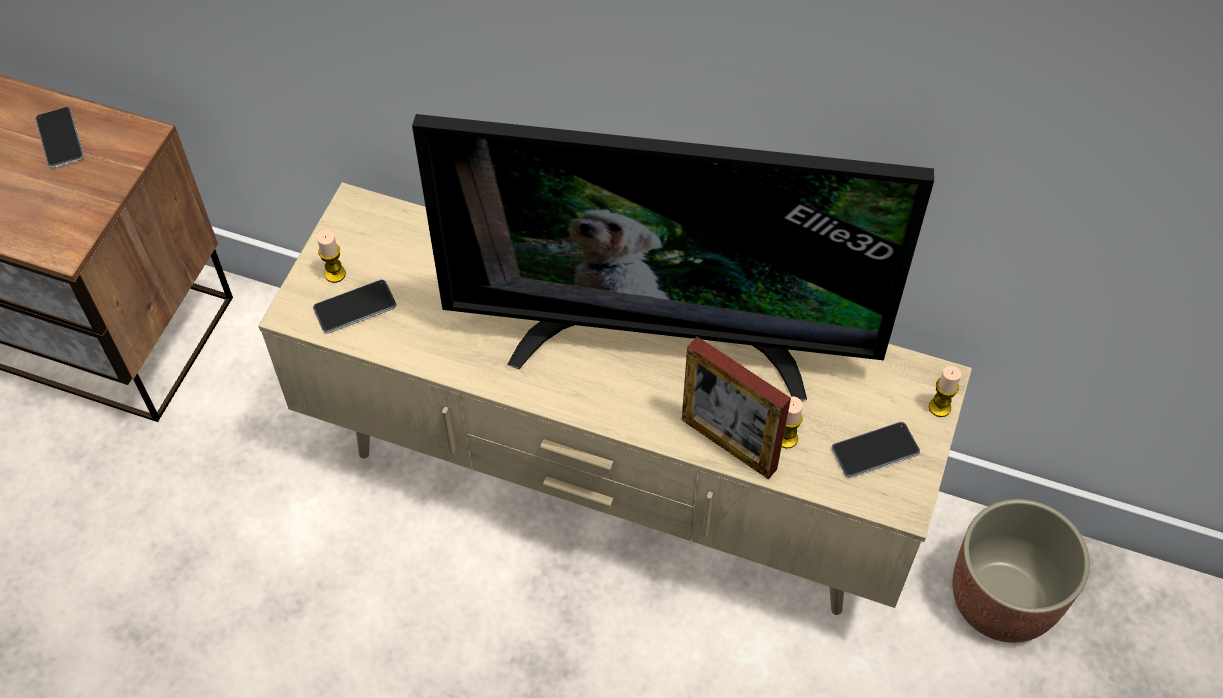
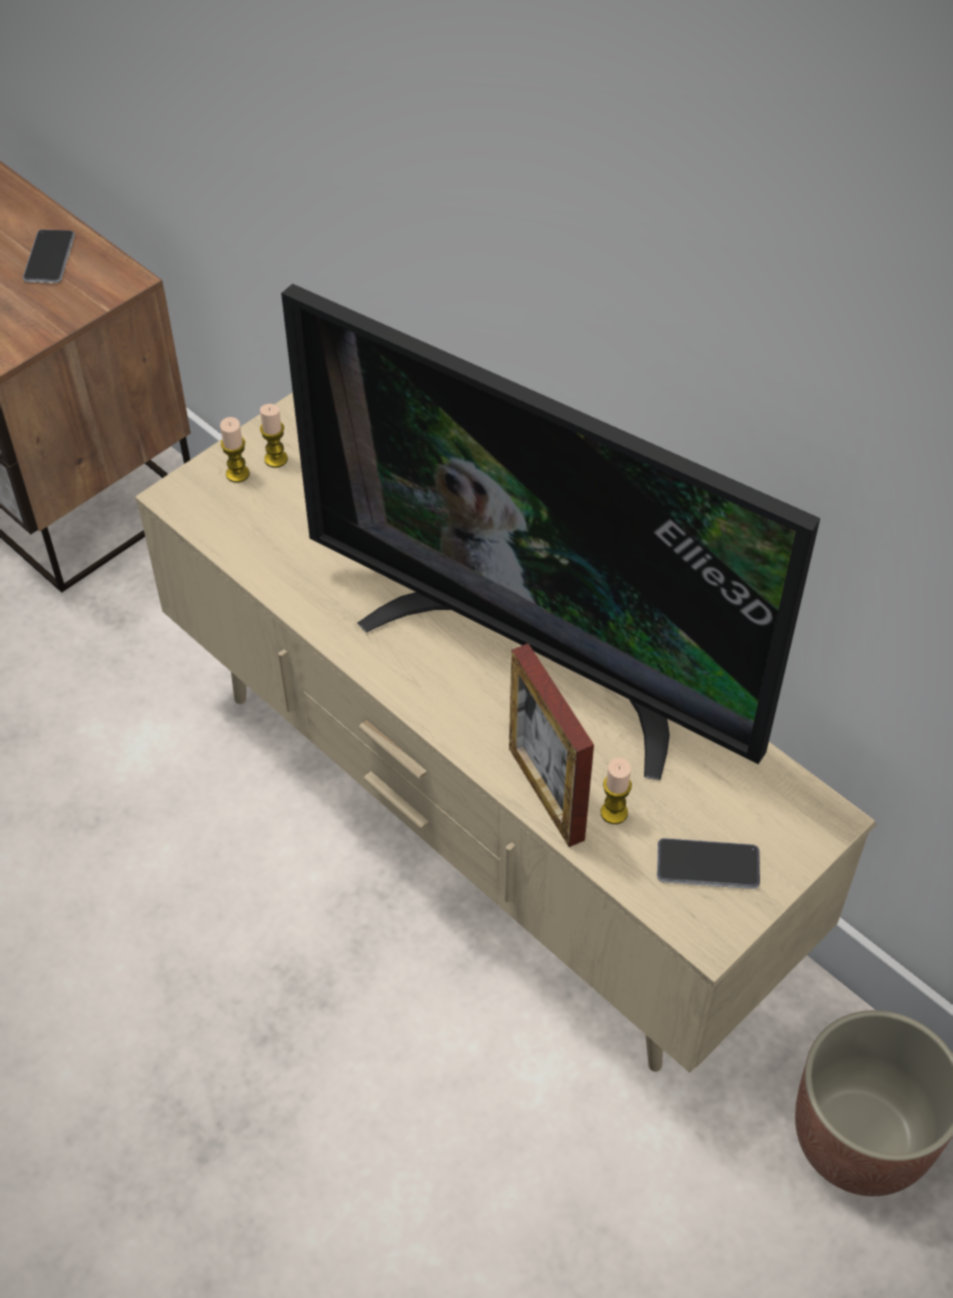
camera: 25 degrees right, 5 degrees down
(355, 307) = (237, 513): phone -> none
(939, 407) = (811, 848): candle -> candle (276, 459)

